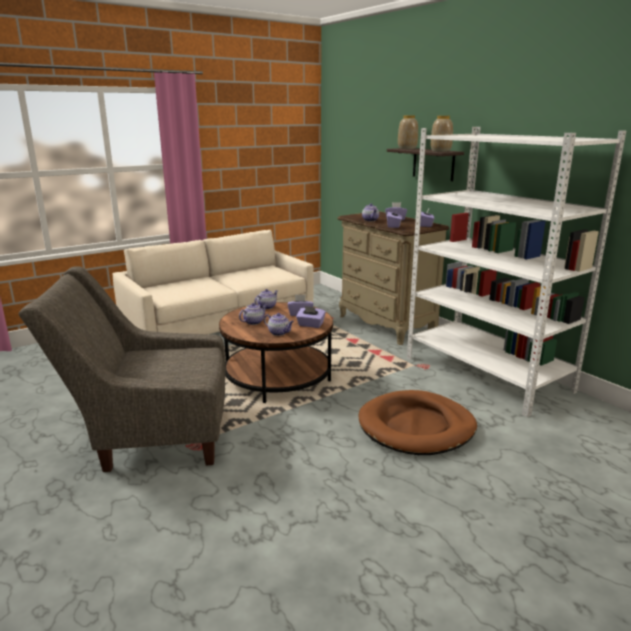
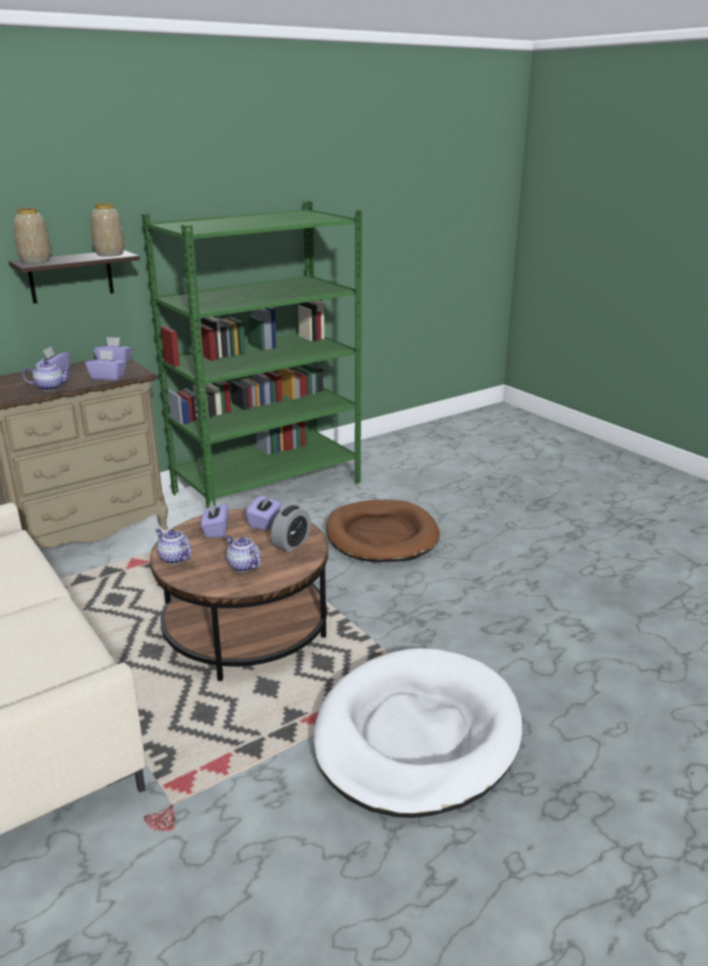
camera: 90 degrees left, 5 degrees up
(150, 435) = (416, 736): grey armchair -> white dog bed
(279, 333) = (291, 544): teapot -> alarm clock
(486, 374) = (267, 487): white bookcase -> green bookcase

